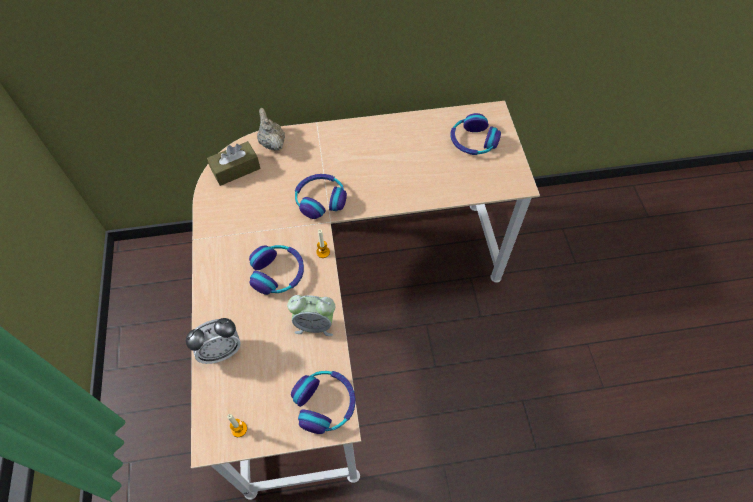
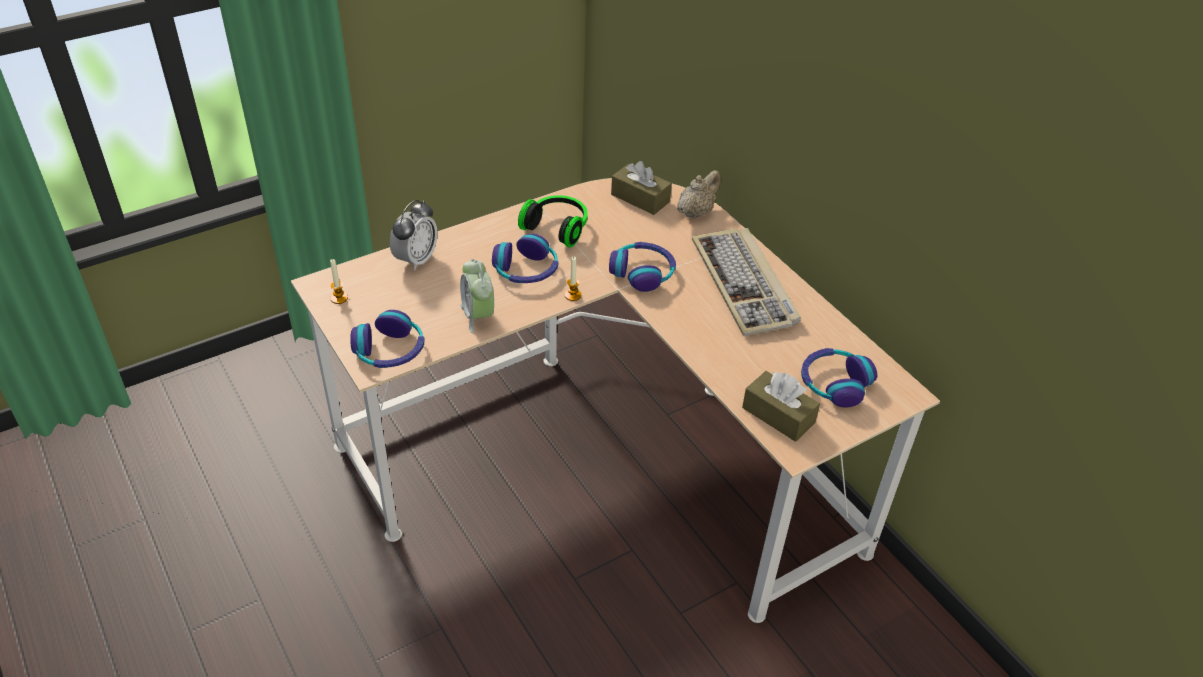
camera: 65 degrees right, 15 degrees down
(221, 351) = (416, 259): alarm clock -> alarm clock turned 105 degrees counterclockwise
(239, 235) = (557, 228): none -> headphones
(362, 147) = (745, 284): none -> keyboard
(489, 180) = (778, 415): none -> brown tissue box

